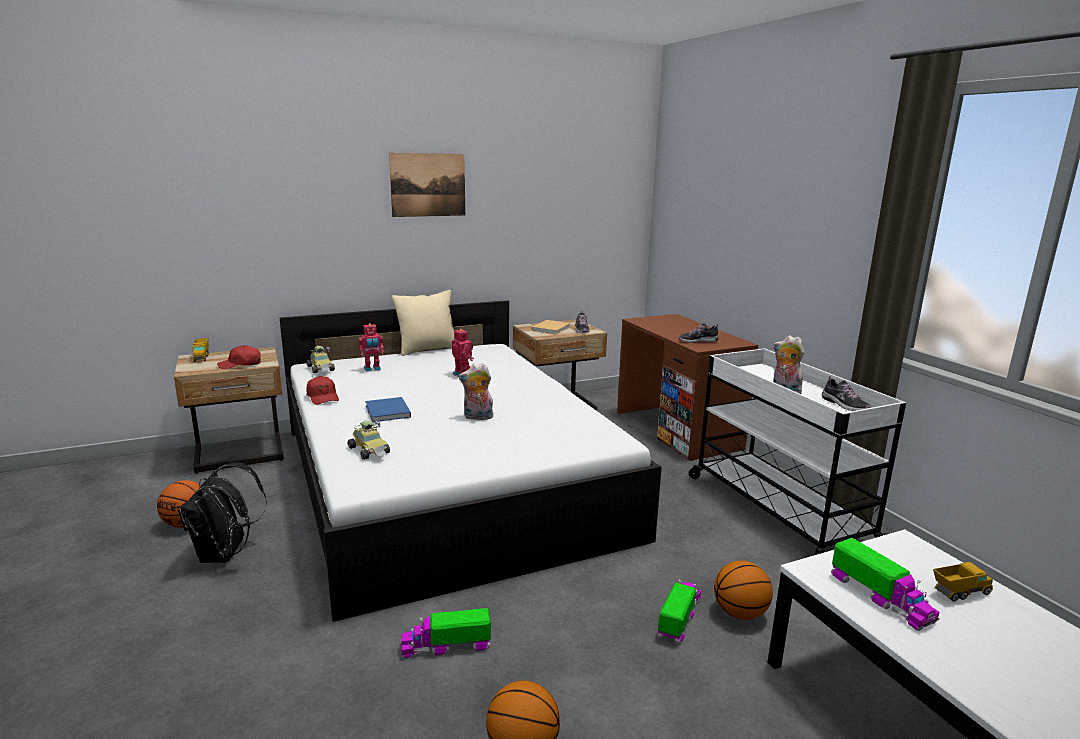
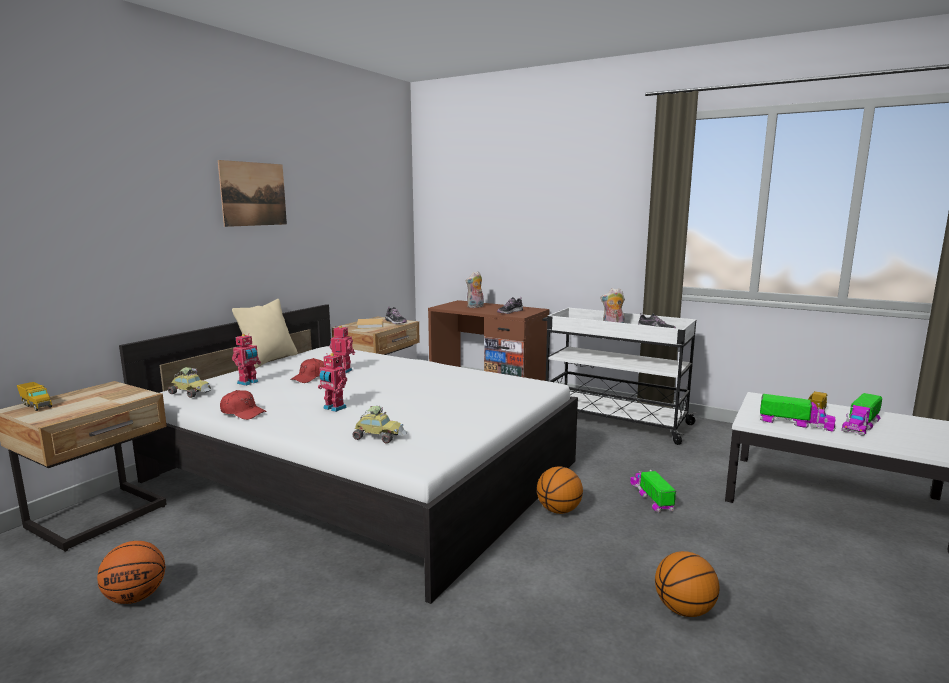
camera: 35 degrees left, 5 degrees down
(225, 555) = (233, 603): black backpack -> none
(240, 365) = (110, 401): red cap -> red cap (310, 377)
(388, 412) = (333, 408): blue book -> toy robot
(446, 646) = (543, 577): toy truck -> toy truck (861, 425)
(477, 417) = (419, 394): plush toy -> plush toy (475, 307)
(740, 613) = (676, 482): basketball -> basketball (559, 510)

